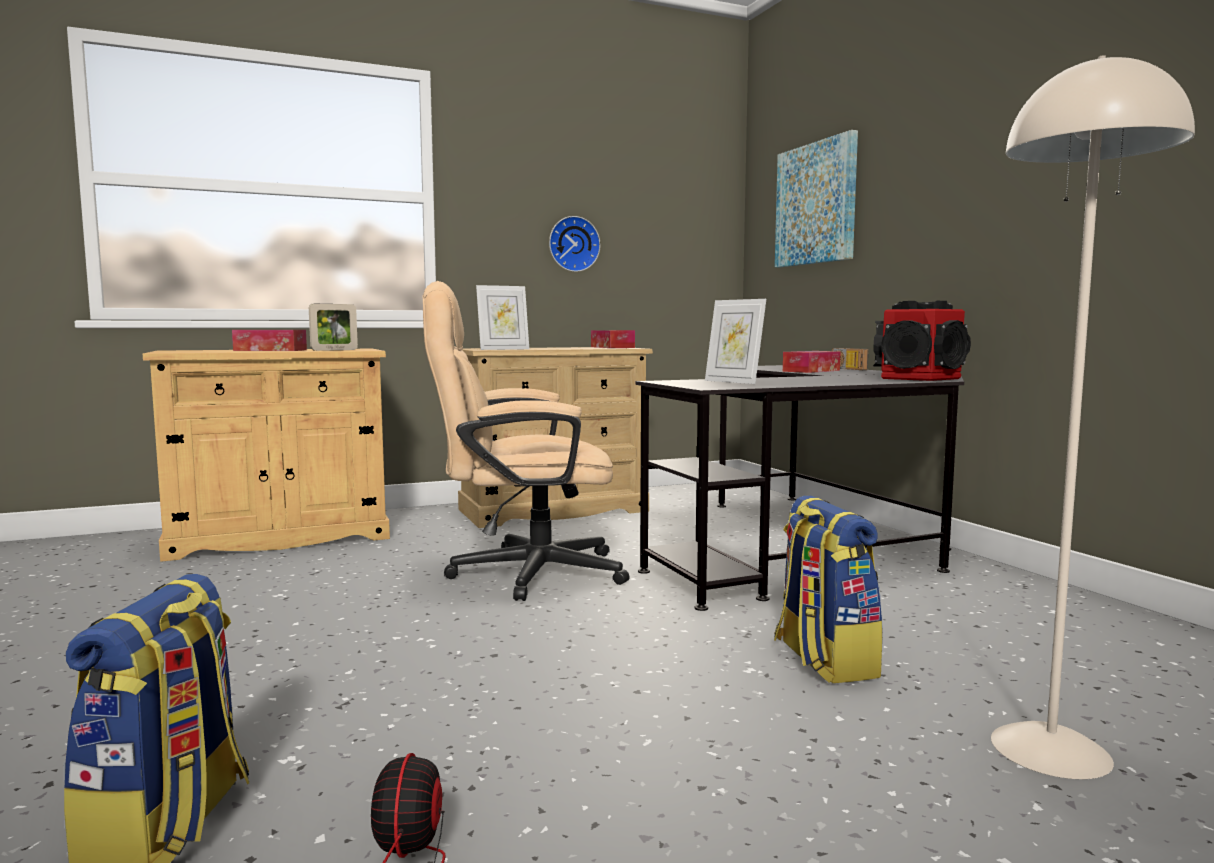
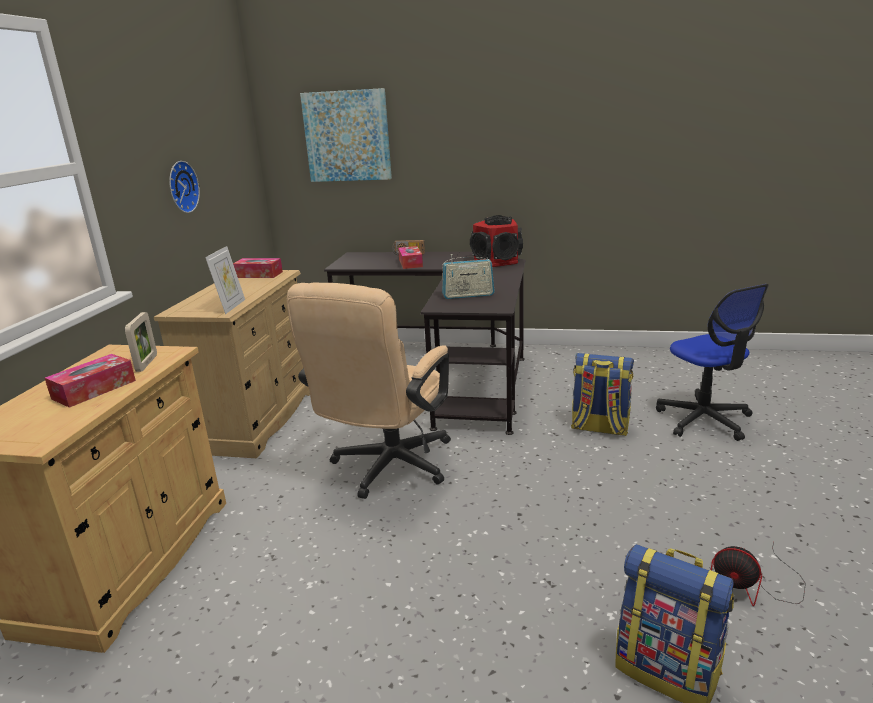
camera: 55 degrees left, 15 degrees up
(733, 382) = (468, 295): picture frame -> radio
(1049, 749) = (704, 420): beige floor lamp -> office chair

